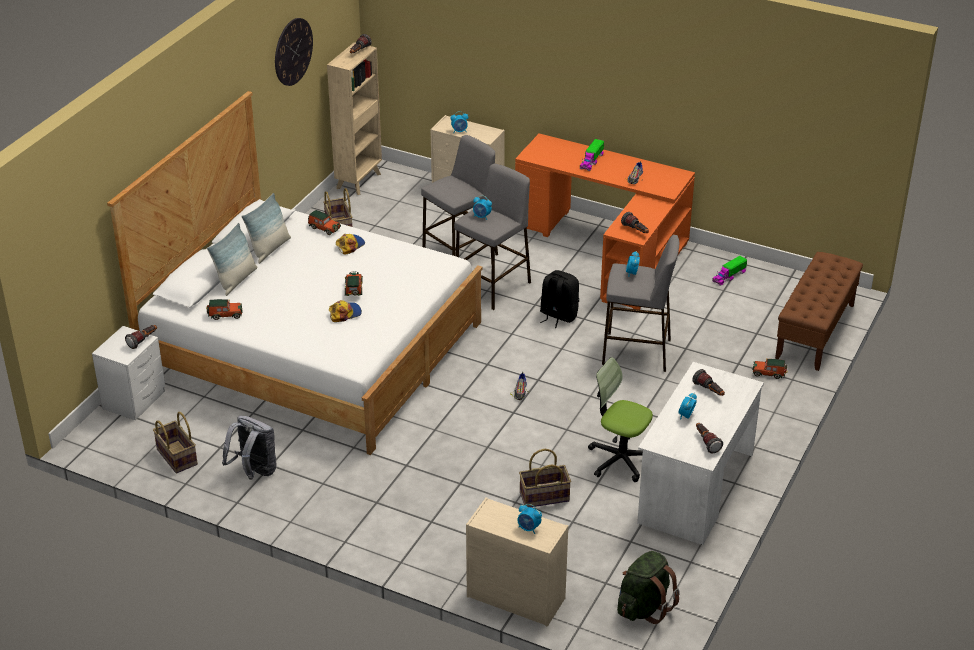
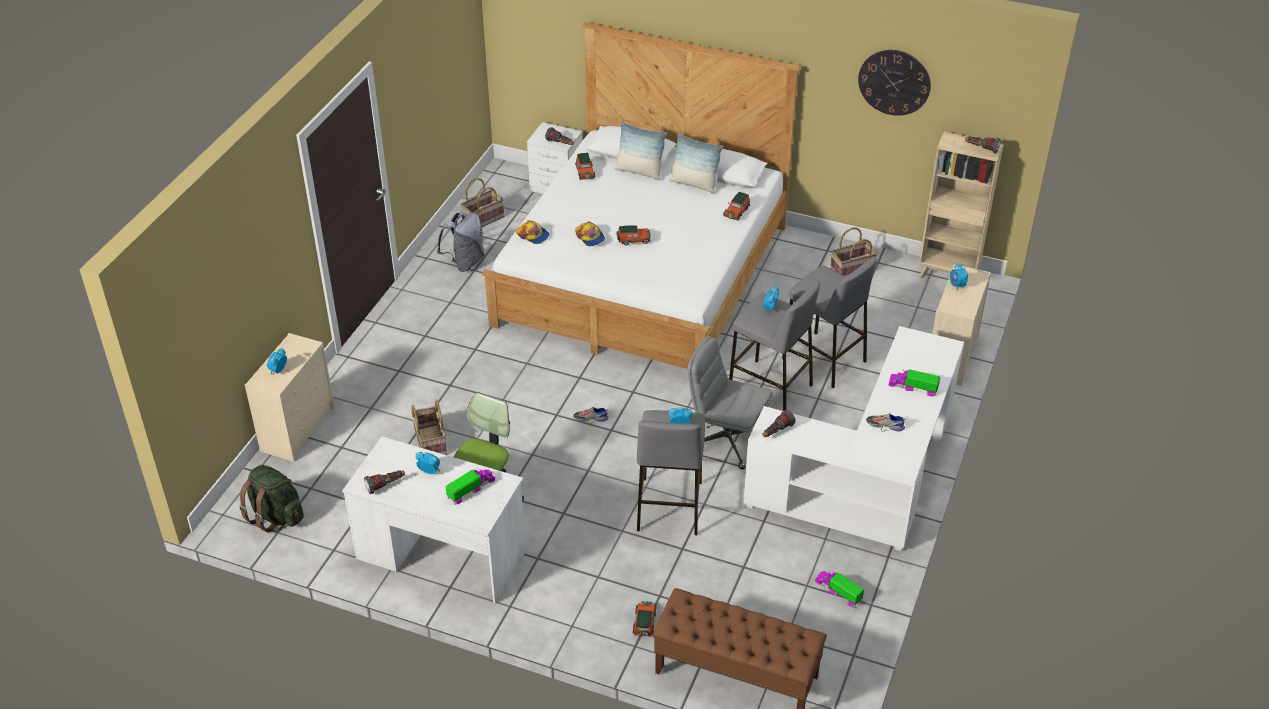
camera: 85 degrees right, 5 degrees up
(350, 245) = (709, 230): cap -> cap (533, 235)
(558, 316) = (726, 440): black backpack -> grey office chair
(610, 249) = (868, 480): orange desk -> white desk
(709, 391) = (470, 489): flashlight -> toy truck

